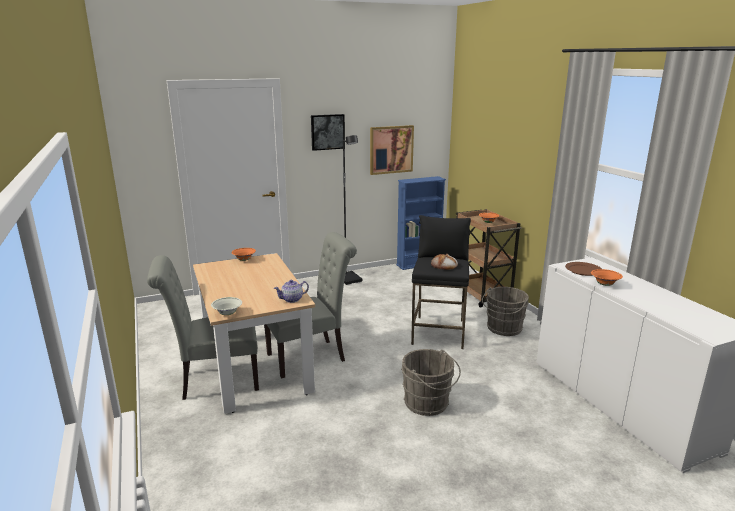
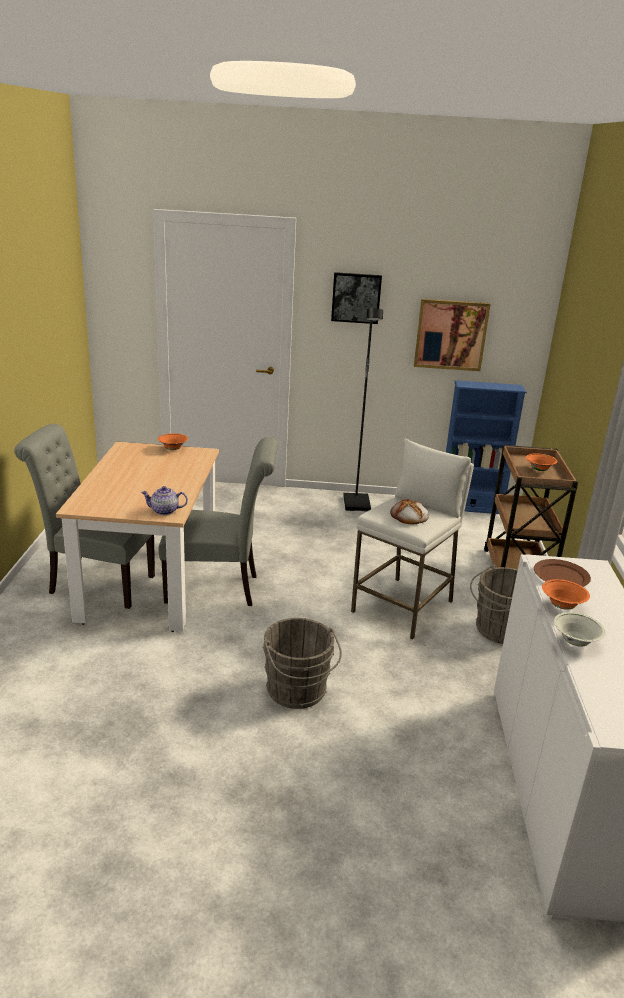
camera: 25 degrees right, 5 degrees up
(227, 314) = (81, 509): white bowl -> white bowl (575, 642)
(438, 332) = (403, 606): black stool -> white stool

